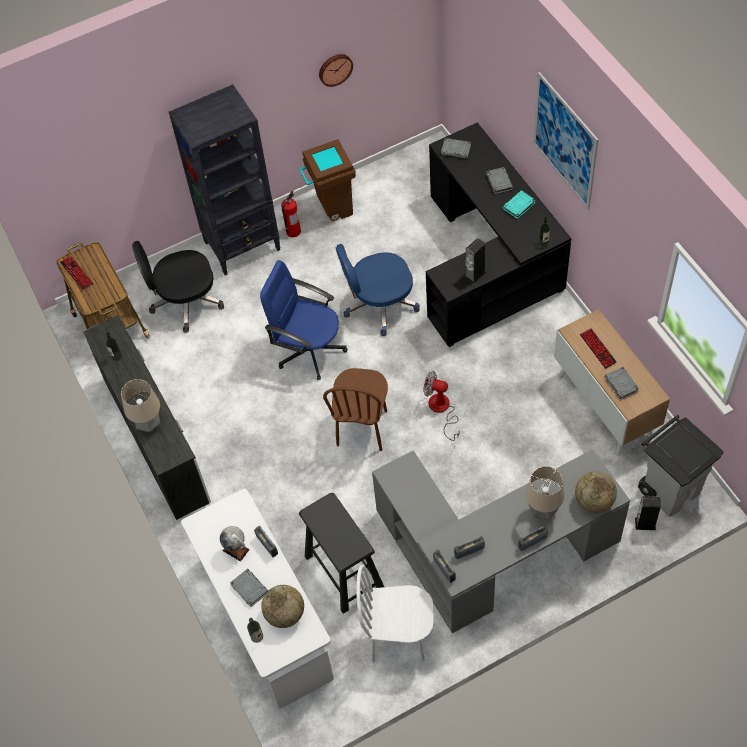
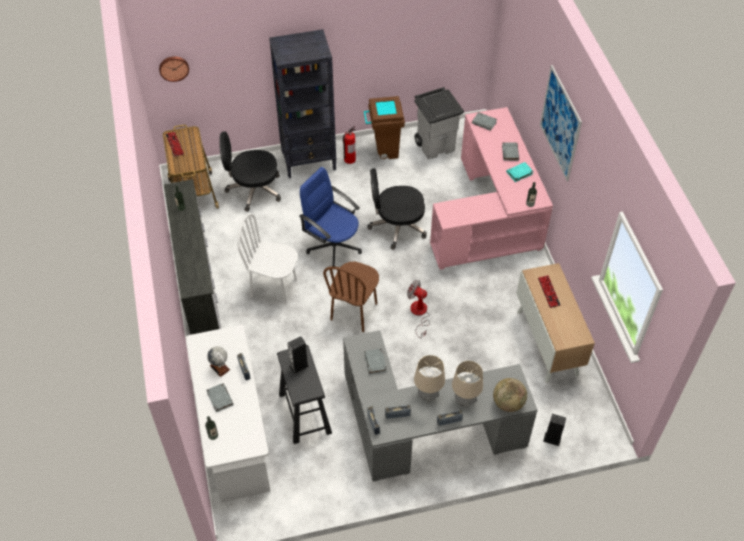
camera: 10 degrees right, 5 degrees down
(149, 425) = (187, 262): table lamp -> table lamp (427, 395)
(285, 614) = (240, 424): globe -> none
(335, 69) = (406, 39): wall clock -> wall clock (174, 68)
(379, 305) = (396, 226): blue office chair -> black office chair
(398, 638) = (330, 474): white chair -> white chair (273, 287)
(475, 274) = (470, 215): speaker -> speaker (299, 366)
(490, 263) = (491, 216): black desk -> pink desk
(621, 385) = (559, 323): grey book -> grey book (375, 362)
(670, 489) = (580, 418): grey trash can -> grey trash can (435, 145)

